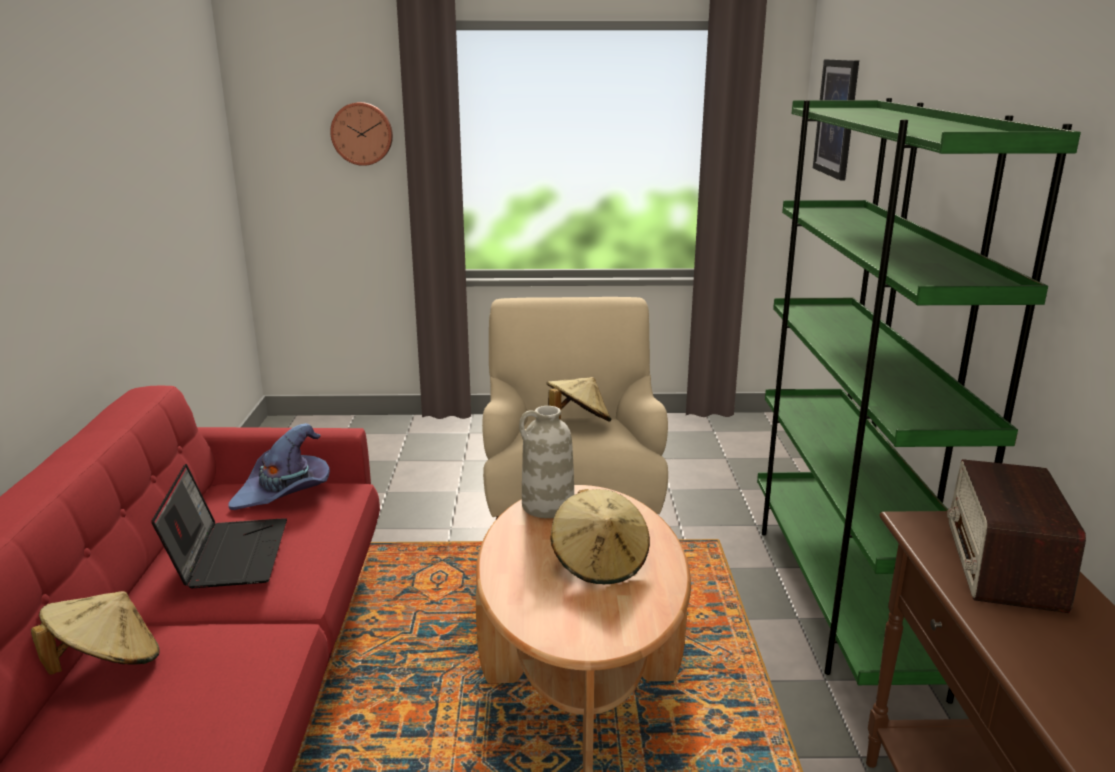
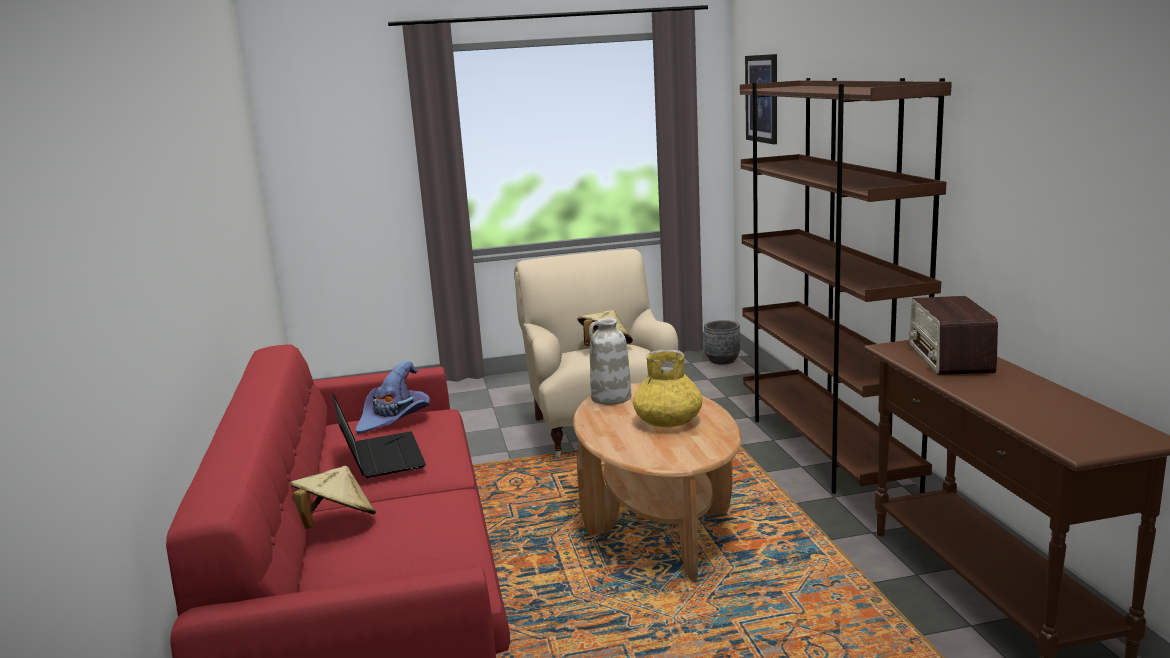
camera: 10 degrees left, 5 degrees down
(362, 133) = (375, 141): wall clock -> none
(600, 562) = (668, 422): beige hat -> yellow vase
(752, 433) = (722, 360): none -> grey planter
(838, 595) = (825, 449): green bookcase -> brown bookcase

